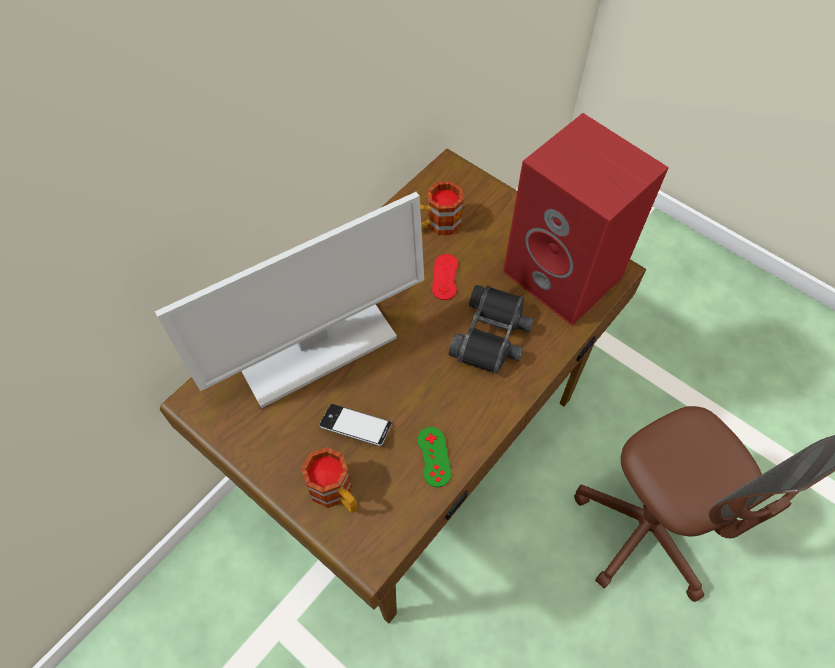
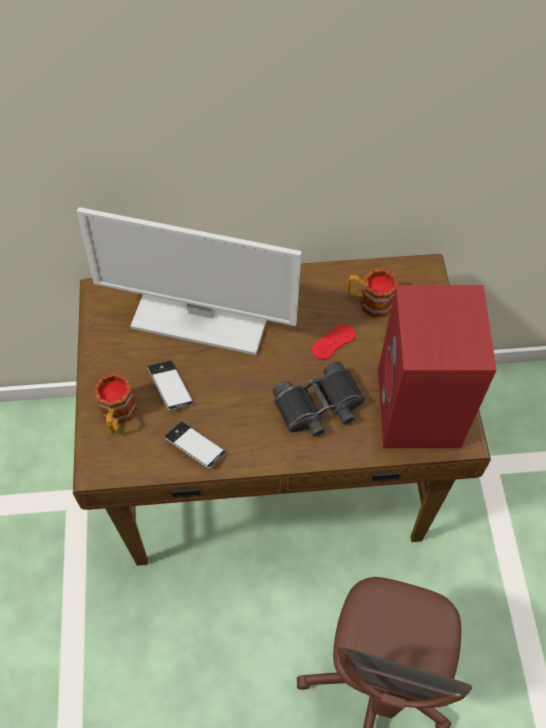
camera: 45 degrees right, 0 degrees up
(434, 456) = (195, 447): green game controller -> phone

